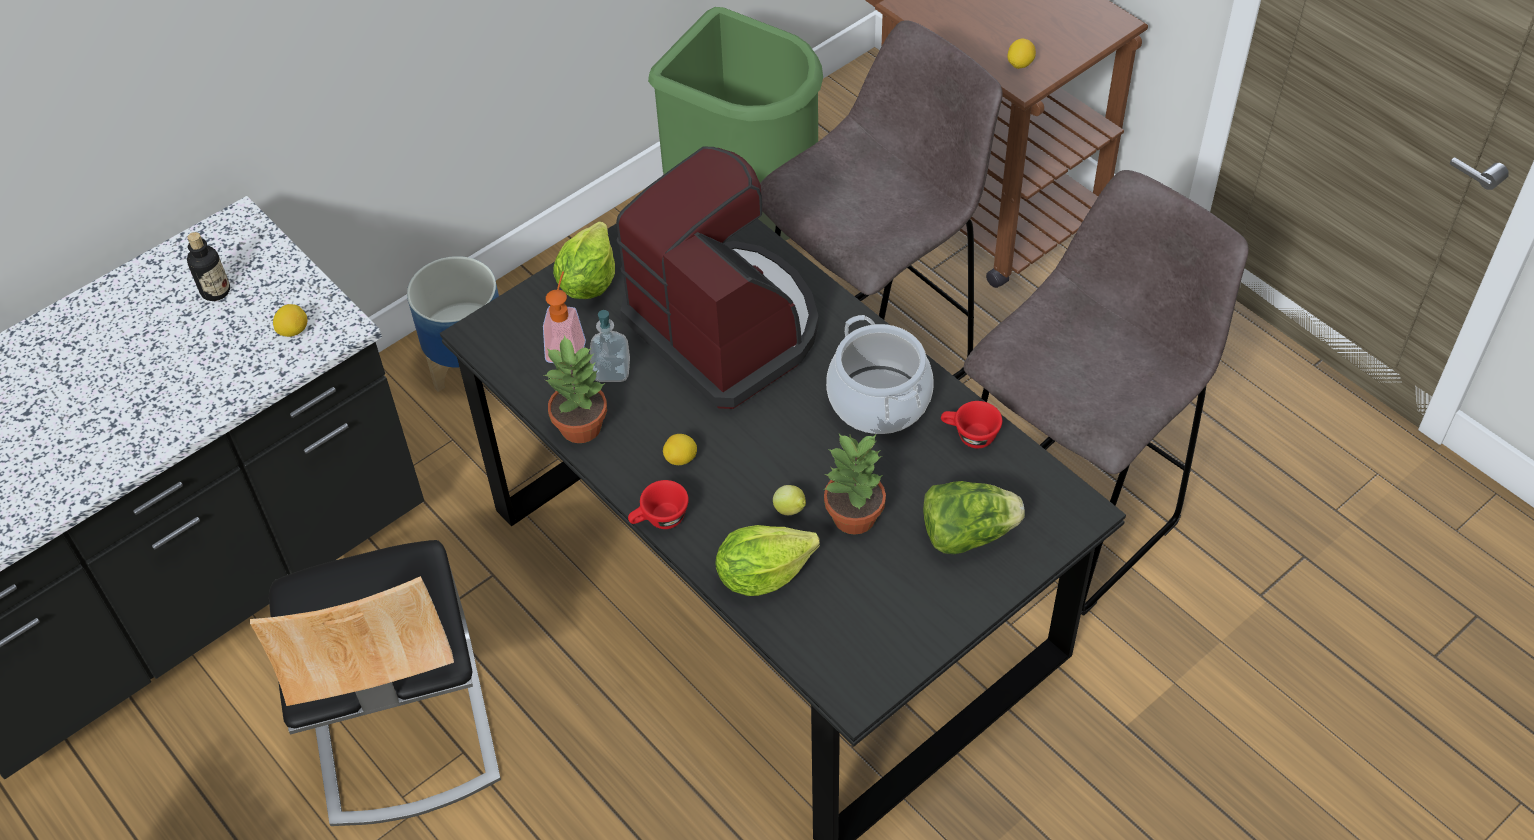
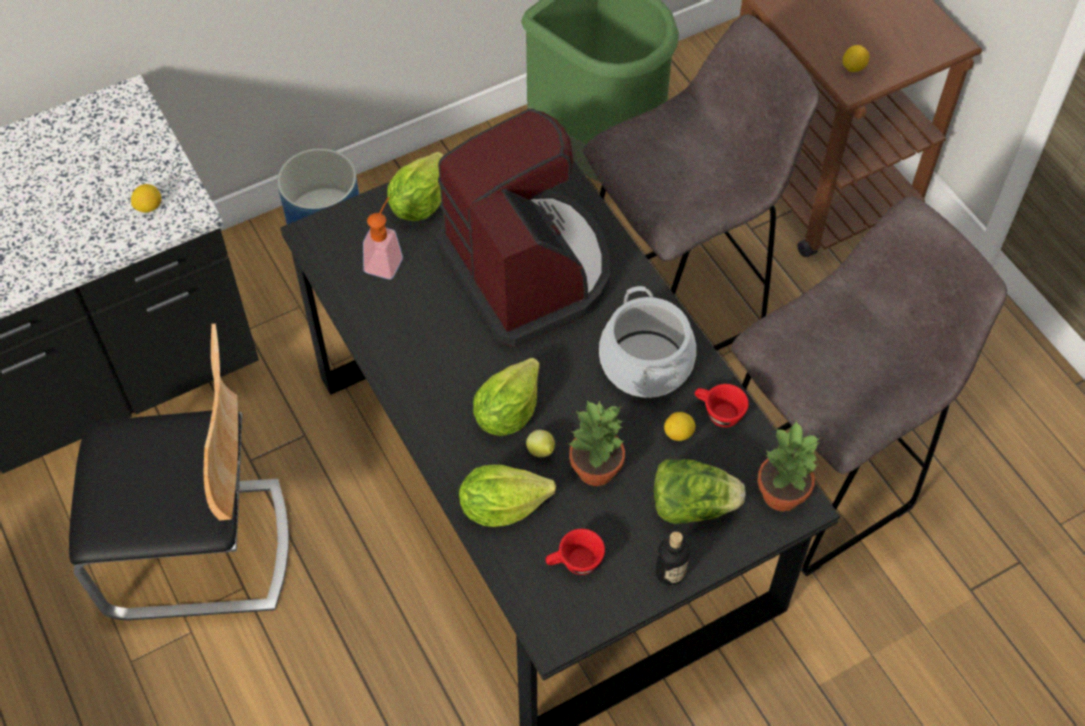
camera: 10 degrees right, 5 degrees up
(215, 291) = (93, 158): bottle -> bottle (670, 572)
(399, 722) = (197, 550): chair -> chair turned 90 degrees counterclockwise
(582, 426) = (380, 337): potted plant -> potted plant (782, 493)
(611, 370) = (418, 291): soap dispenser -> none
(659, 520) = (425, 438): red cup -> red cup (574, 563)
(681, 459) = (458, 385): lemon -> lemon (678, 434)
(742, 477) = (507, 412): none -> lettuce

